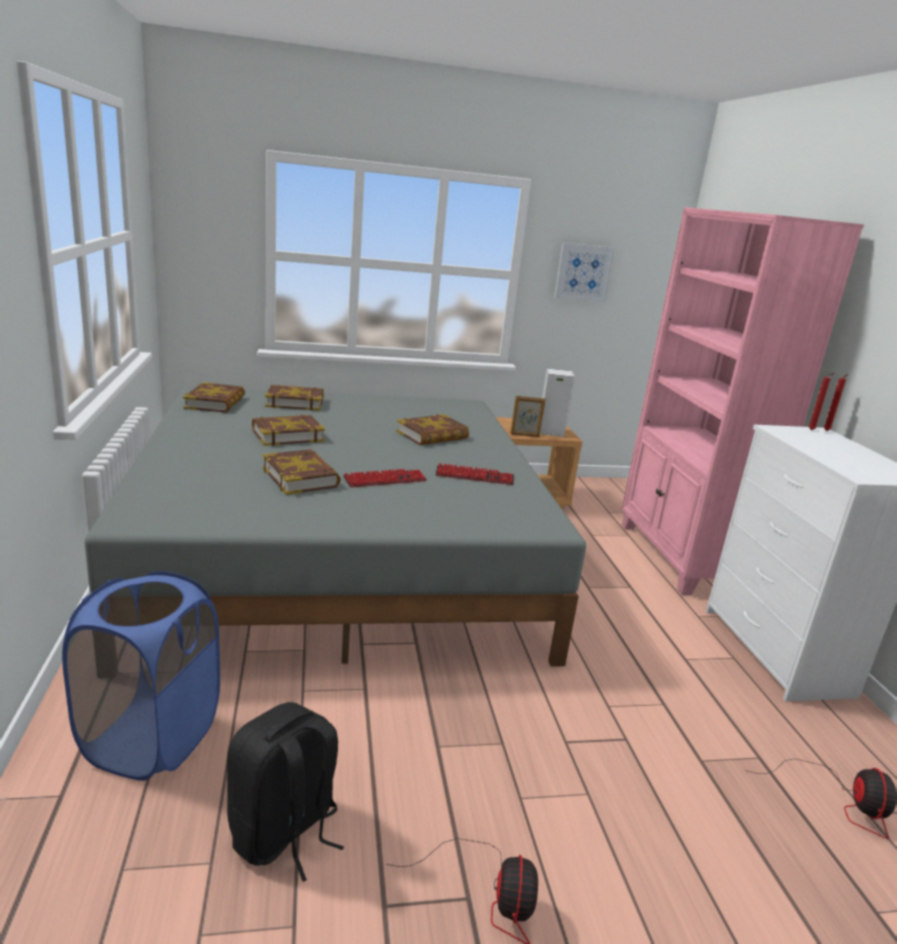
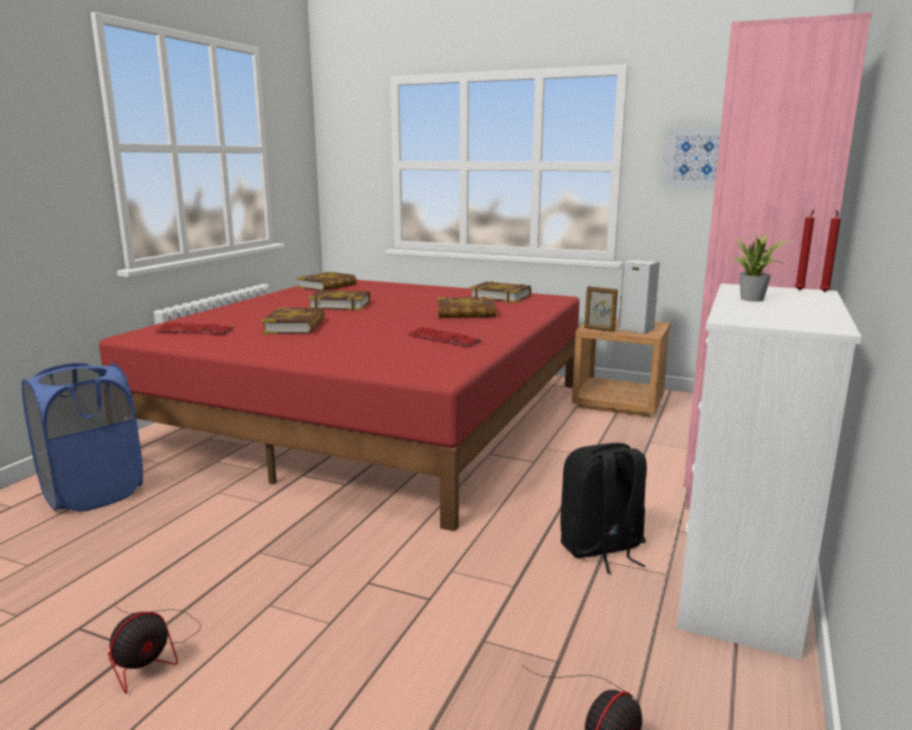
camera: 35 degrees right, 5 degrees down
(284, 833) = (86, 565): black backpack -> black backpack (601, 548)
(295, 402) = (390, 289): book -> book (500, 296)
(340, 552) = (375, 416): grey bed -> red bed
(385, 480) = (358, 334): keyboard -> keyboard (194, 331)
(816, 446) = (755, 299): none -> potted plant

